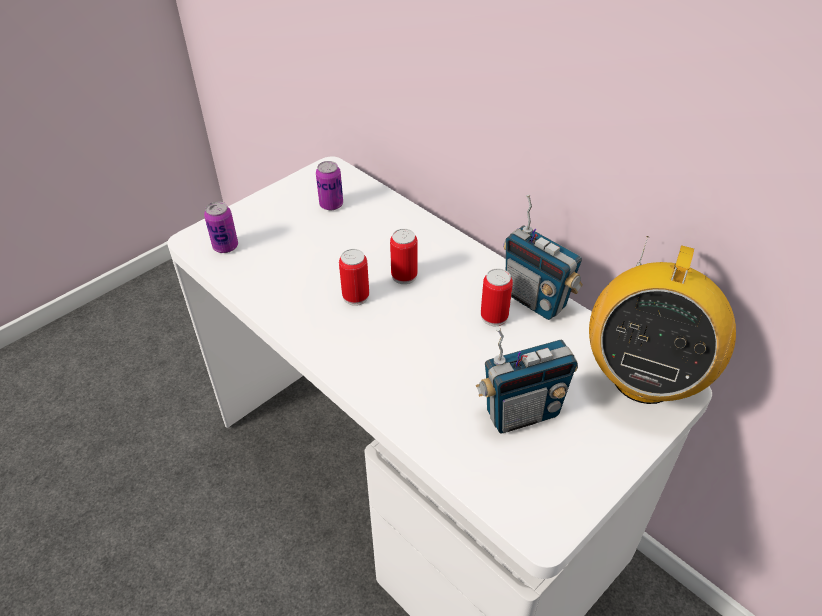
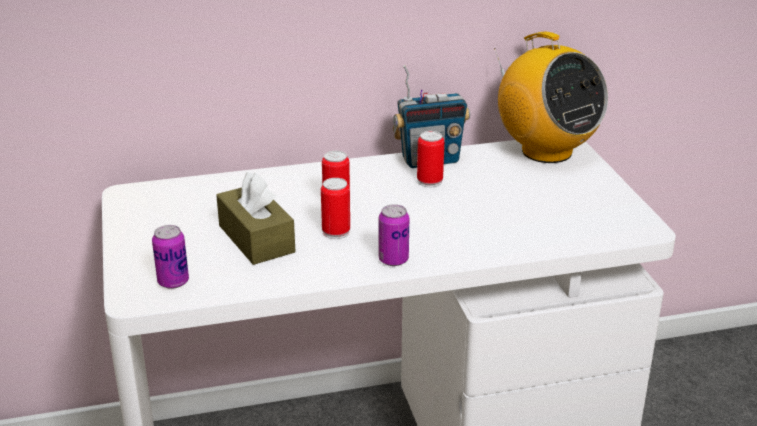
camera: 60 degrees left, 15 degrees down
(312, 258) = (256, 239): none -> brown tissue box
(331, 205) = (188, 208): can -> can (393, 260)
(521, 413) = (538, 203): radio -> none

